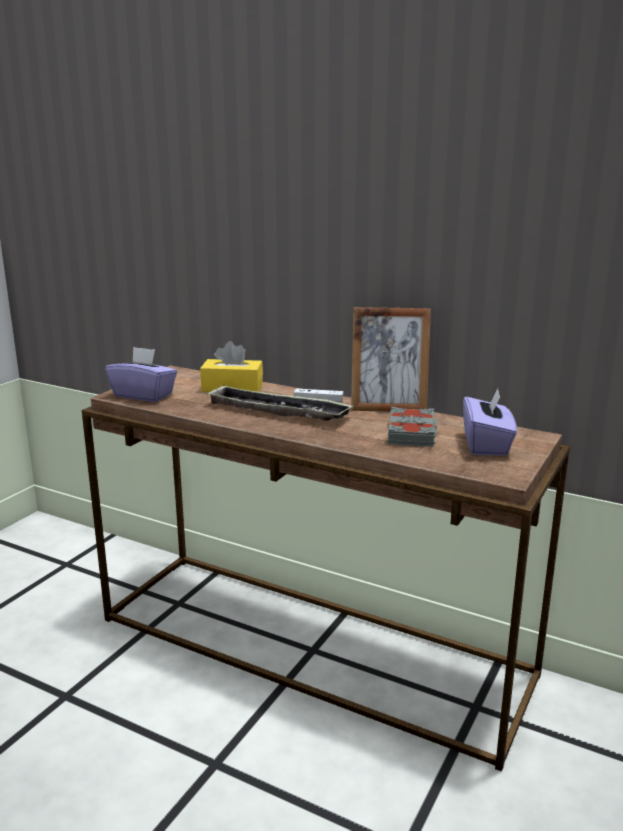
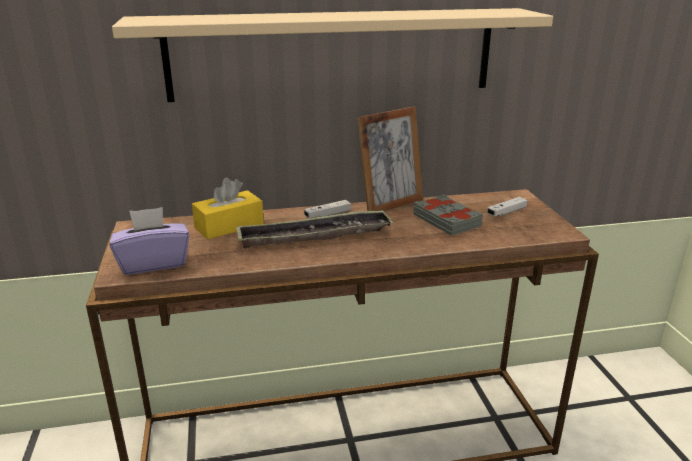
camera: 40 degrees left, 5 degrees up
(355, 243) = (333, 54): none -> beige shelf
(486, 445) = (506, 212): purple tissue box -> white game controller

